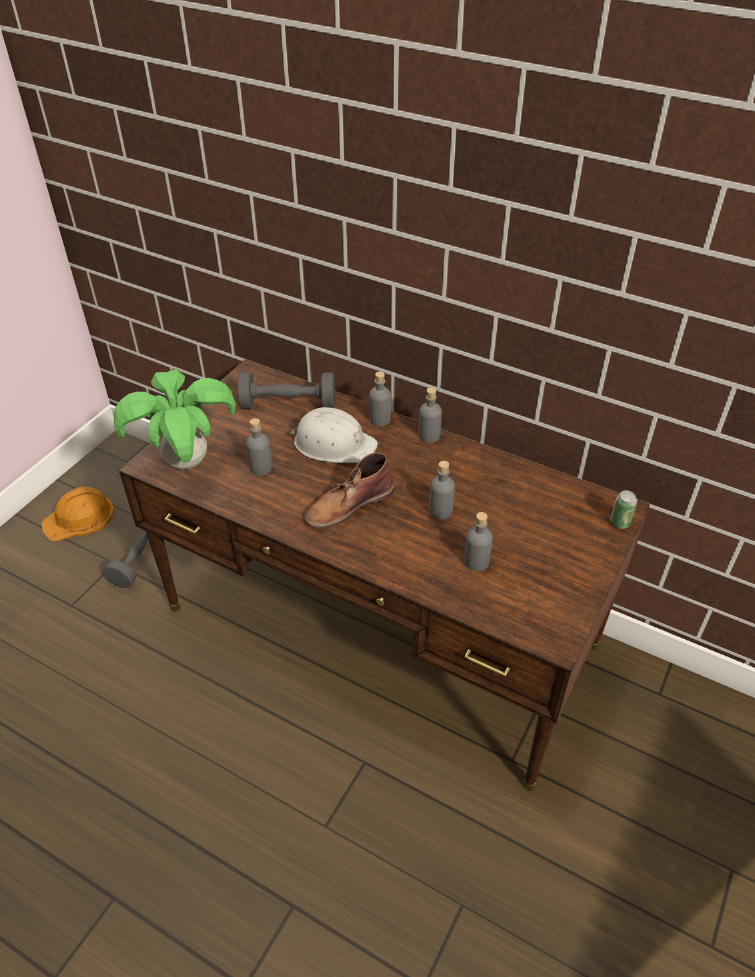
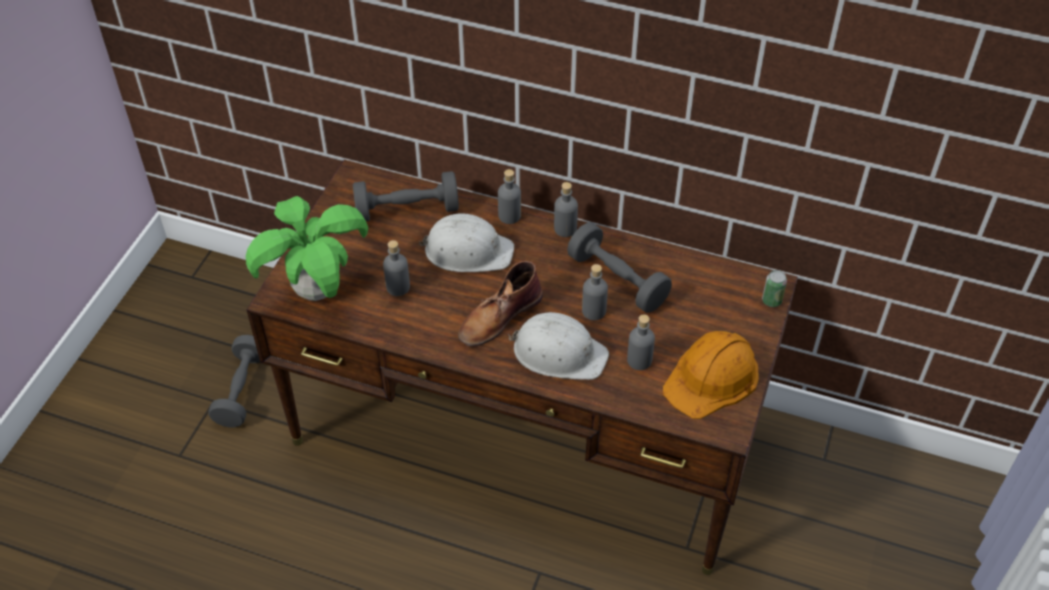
camera: 10 degrees left, 5 degrees up
(79, 518) = (156, 353): orange hard hat -> orange hard hat (712, 378)
(398, 544) = (558, 352): none -> white hard hat
(469, 486) = (617, 280): none -> grey dumbbell

